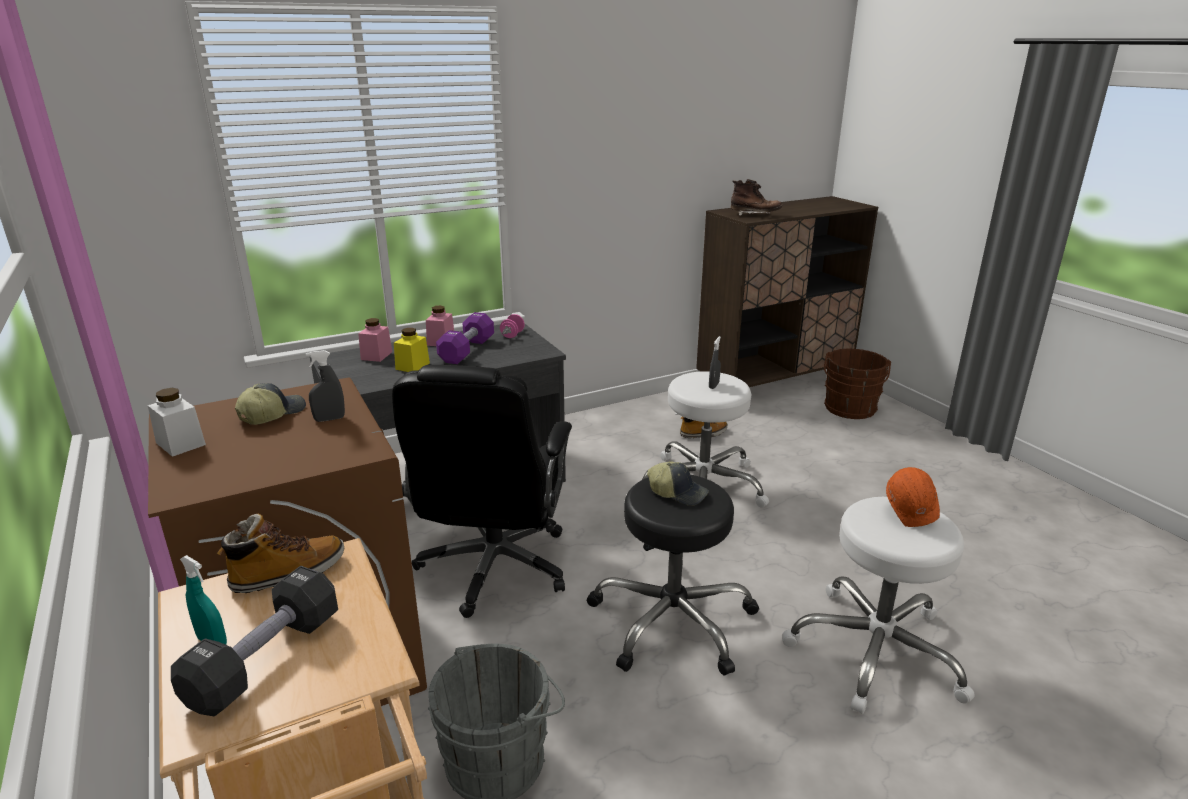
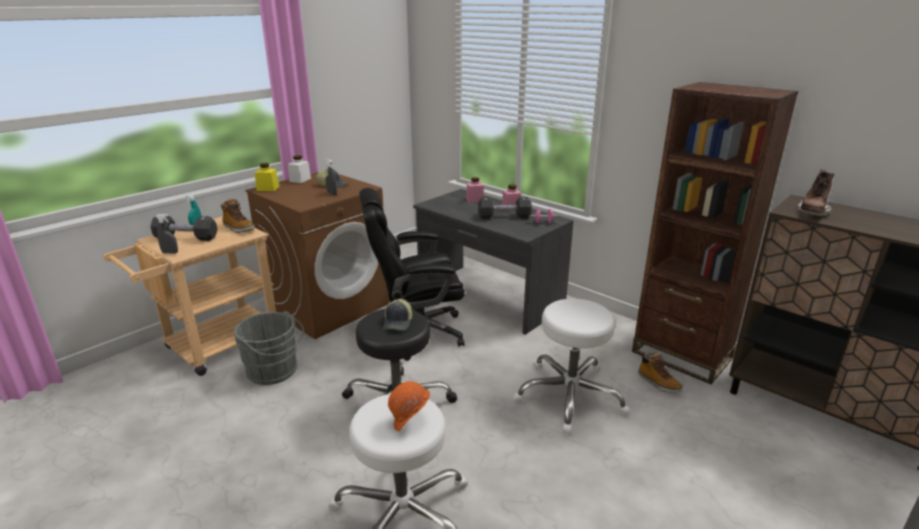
camera: 70 degrees right, 0 degrees up
(412, 366) = (468, 210): yellow jar -> yellow jar (268, 188)
(467, 351) = (504, 217): purple dumbbell -> black dumbbell
(664, 408) = (681, 355): none -> brown bookcase
(713, 385) = (579, 315): grey spray bottle -> grey spray bottle (170, 253)
(755, 215) = (812, 212): brown boot -> brown boot turned 45 degrees clockwise
(849, 410) = (835, 481): brown bucket -> none

